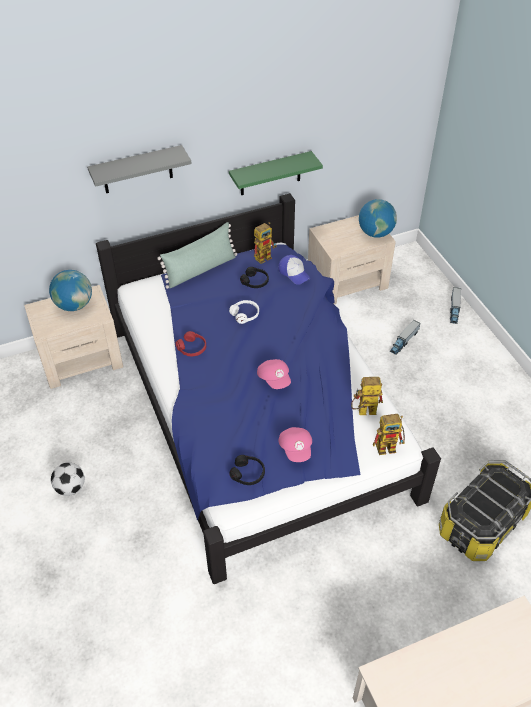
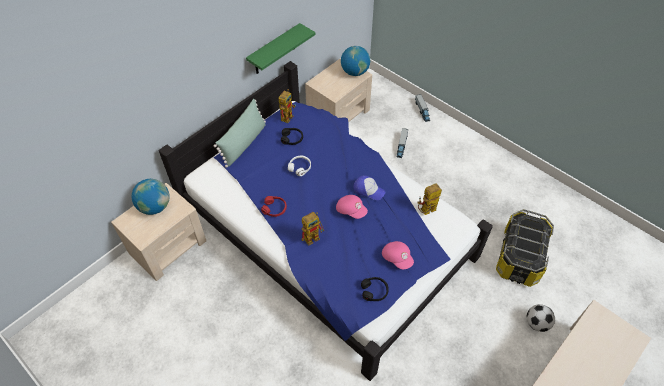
camera: 25 degrees left, 5 degrees up
(70, 487) = (219, 354): football -> football (536, 323)
(137, 170) = (180, 79): grey shelf -> none
(294, 273) = (317, 122): cap -> cap (368, 190)
(389, 446) = (457, 230): toy robot -> toy robot (313, 236)

